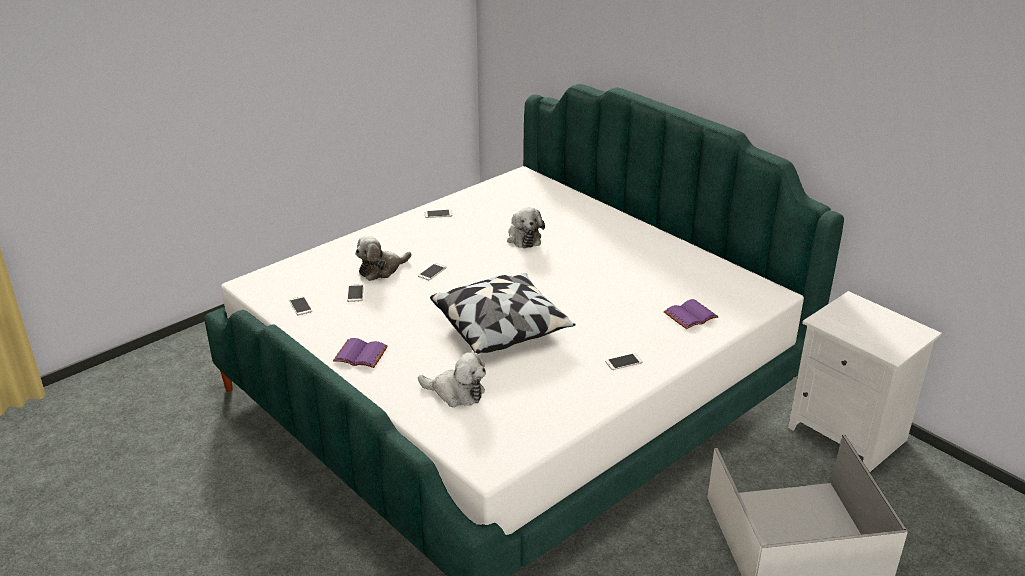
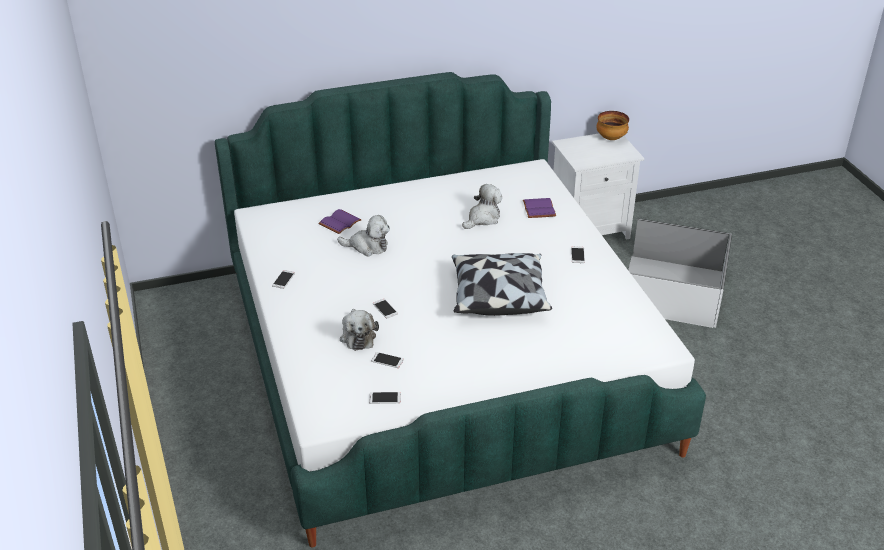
camera: 65 degrees left, 5 degrees up
(362, 354) = (488, 377): purple book -> purple book (339, 222)
(456, 393) = (571, 341): plush toy -> plush toy (483, 218)
(911, 331) = (611, 138): none -> bowl

